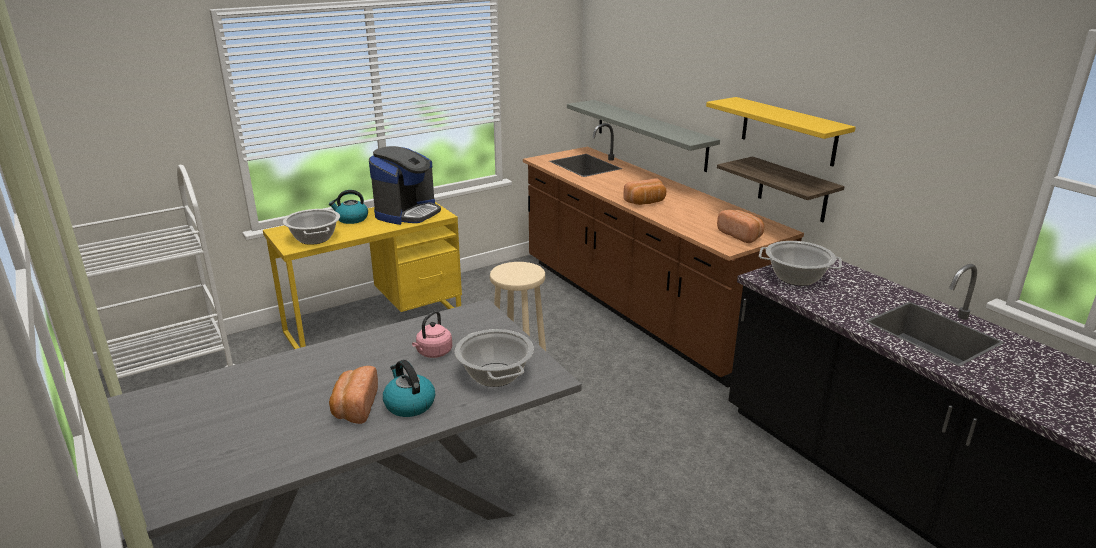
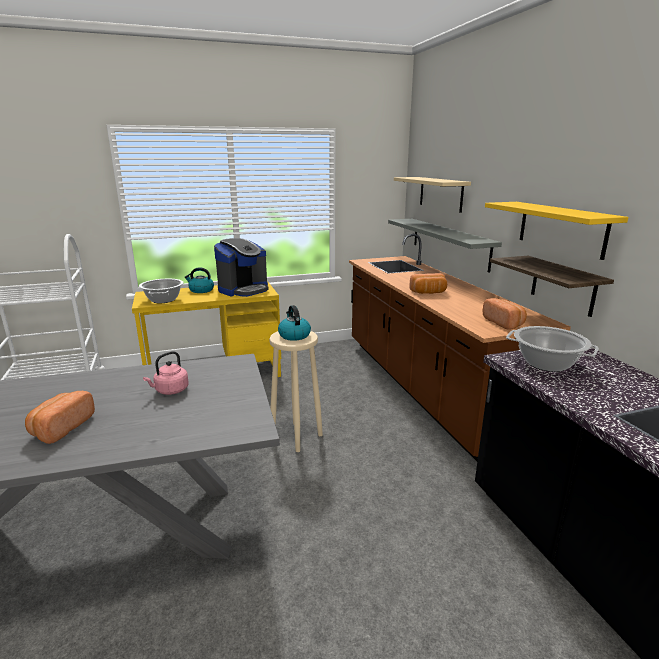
camera: 15 degrees right, 5 degrees down
(409, 404) = (108, 432): kettle -> kettle (294, 335)
(495, 375) = (205, 418): cooking pot -> none
(635, 74) = (440, 193): none -> beige shelf

